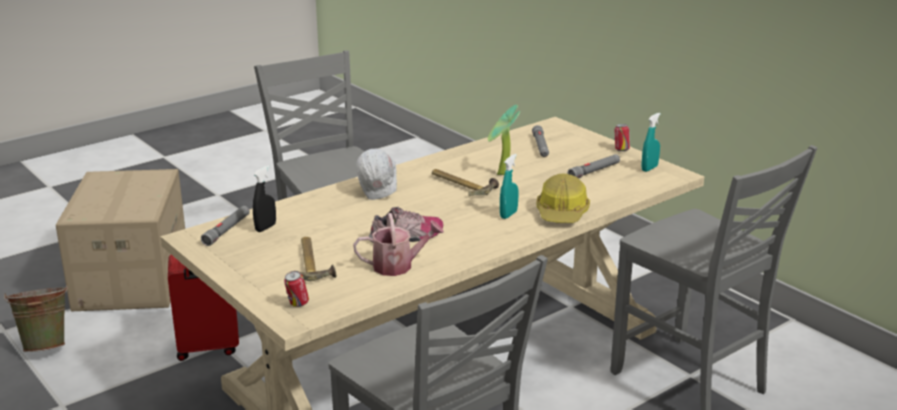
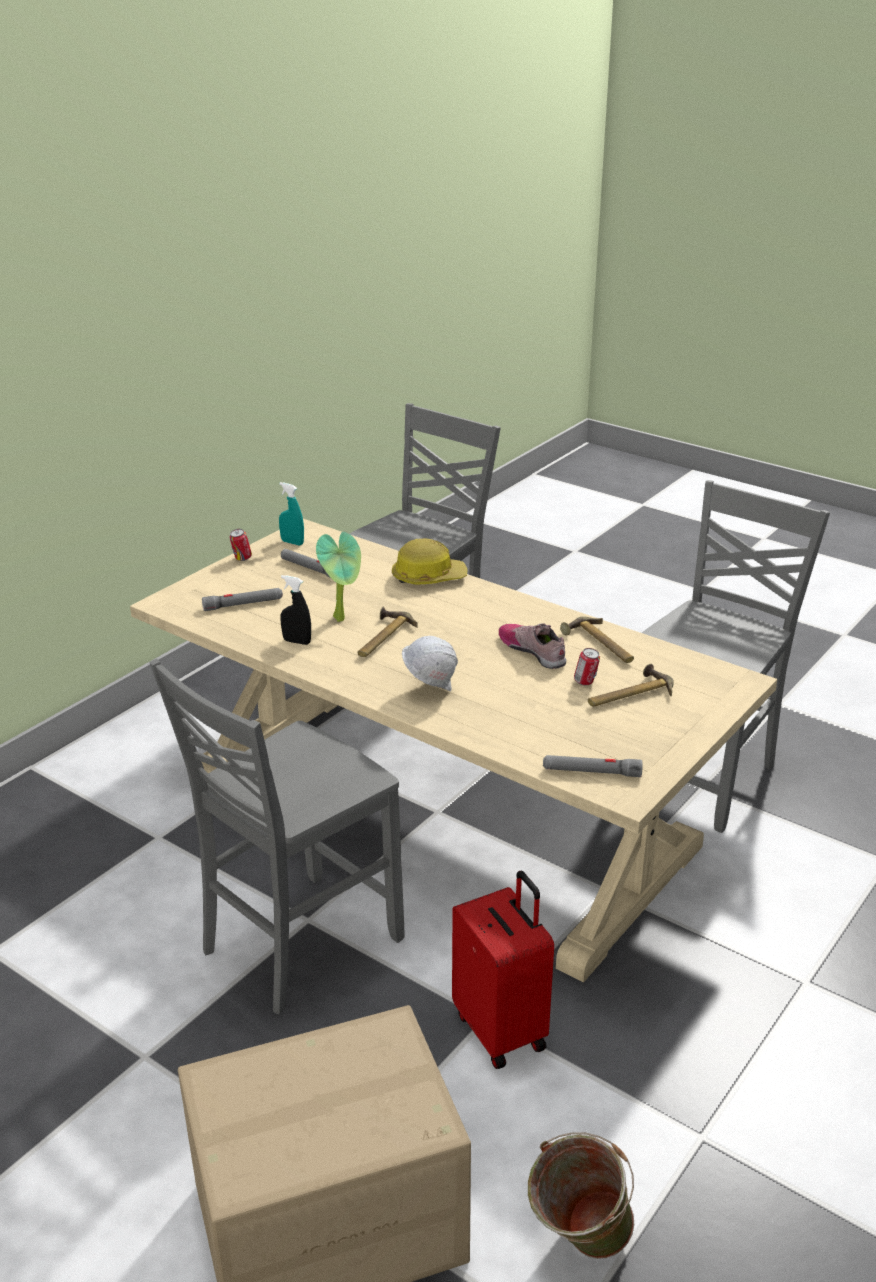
camera: 105 degrees left, 5 degrees up
(265, 228) = (568, 745): black spray bottle -> black spray bottle (297, 641)
(297, 304) = (715, 684): can -> can (585, 683)
(398, 266) = (599, 645): watering can -> hammer
(508, 215) = (447, 603): turquoise spray bottle -> none

